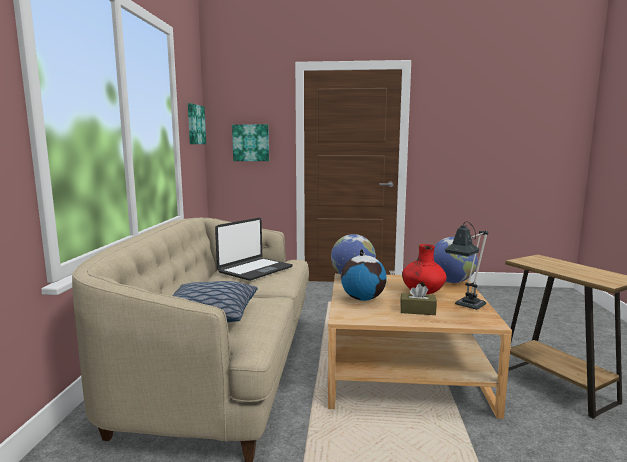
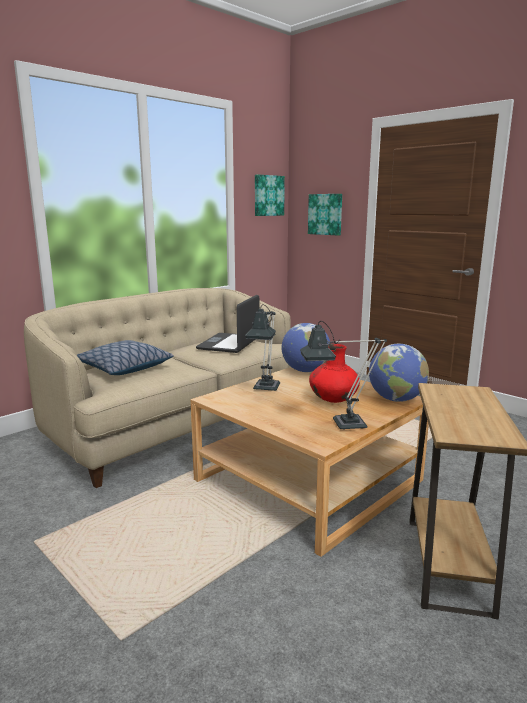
camera: 40 degrees right, 5 degrees up
(254, 270) = (230, 344): laptop -> laptop turned 120 degrees clockwise
(363, 299) = (265, 389): globe -> table lamp
(417, 311) = (284, 412): brown tissue box -> none

